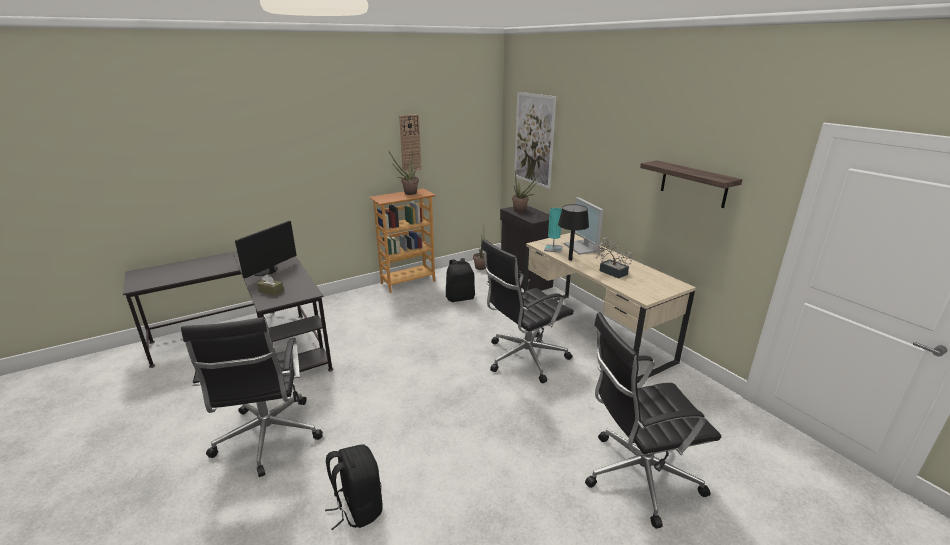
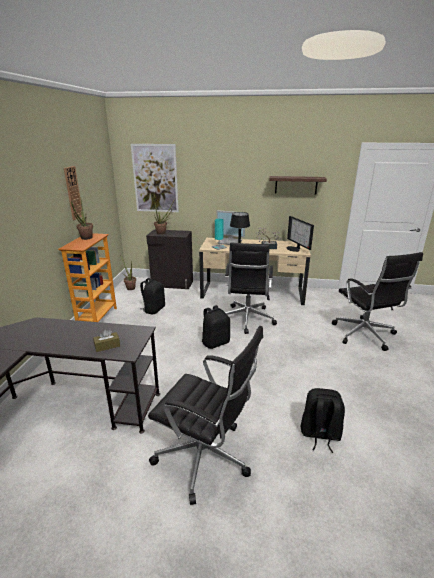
camera: 50 degrees left, 0 degrees up
(267, 271) = (61, 338): monitor -> monitor (294, 249)
(448, 360) = (215, 342): none -> black backpack
(637, 476) = (364, 335): black office chair -> black office chair turned 45 degrees counterclockwise

